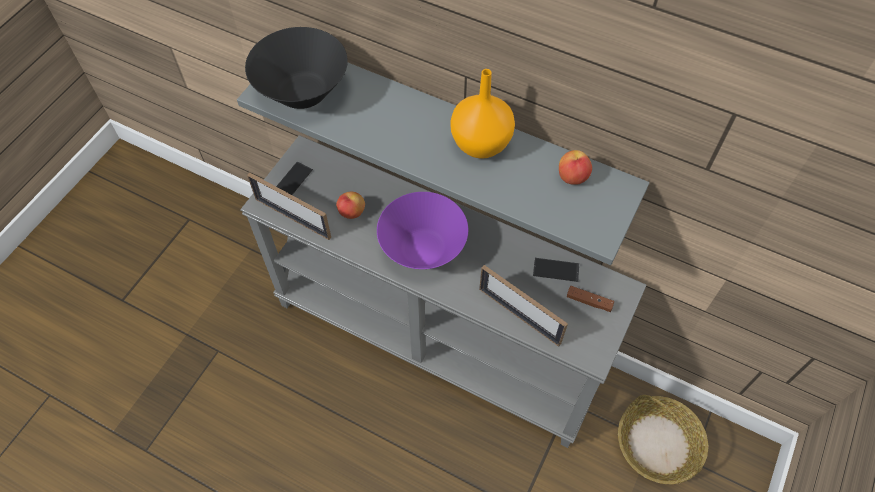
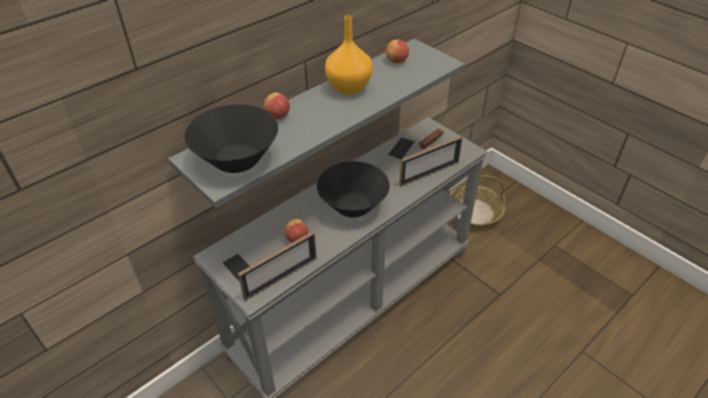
camera: 70 degrees left, 15 degrees down
(392, 97) = (277, 116): none -> apple
(423, 248) = (353, 206): purple bowl -> black bowl

